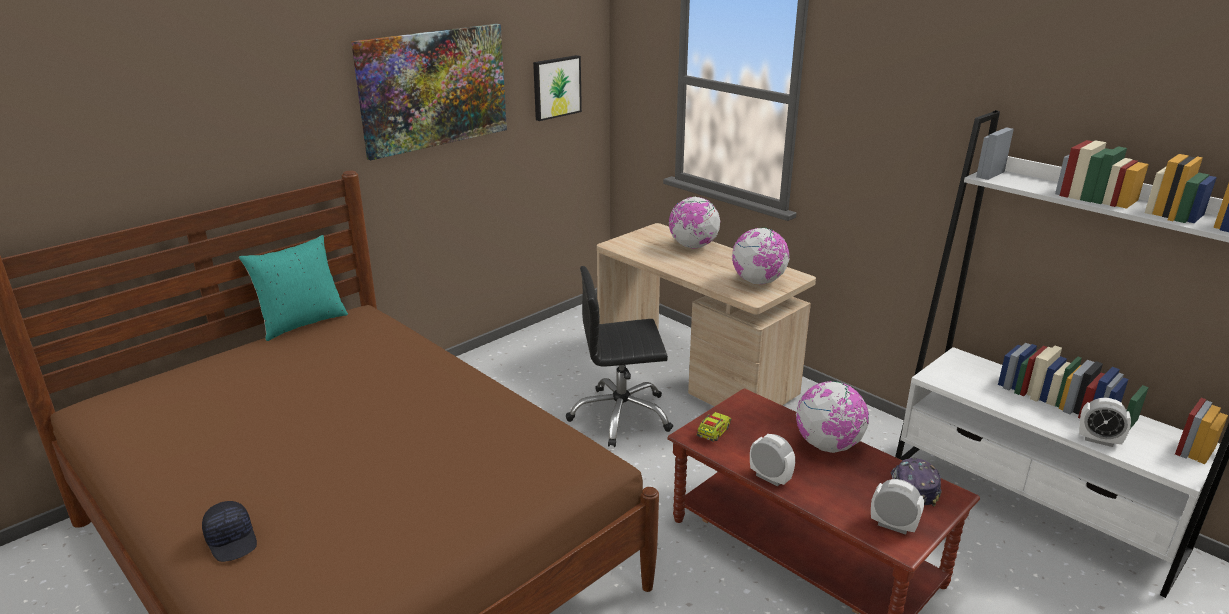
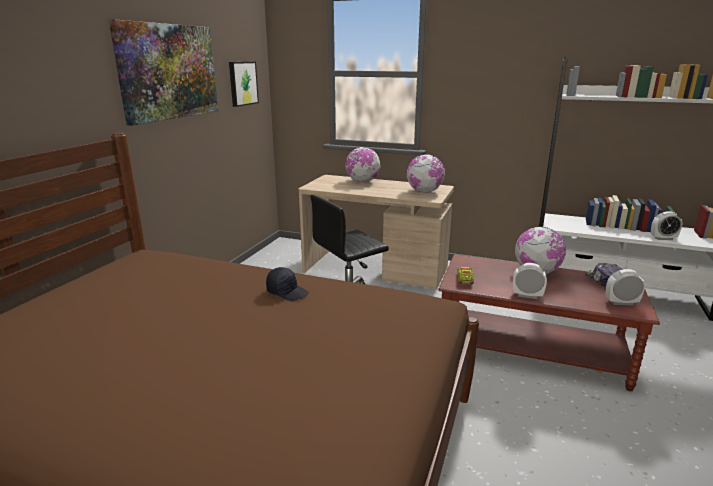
camera: 25 degrees left, 5 degrees down
(232, 540) = (191, 443): black cap -> black cap (287, 292)
(302, 323) = (95, 267): turquoise pillow -> none

